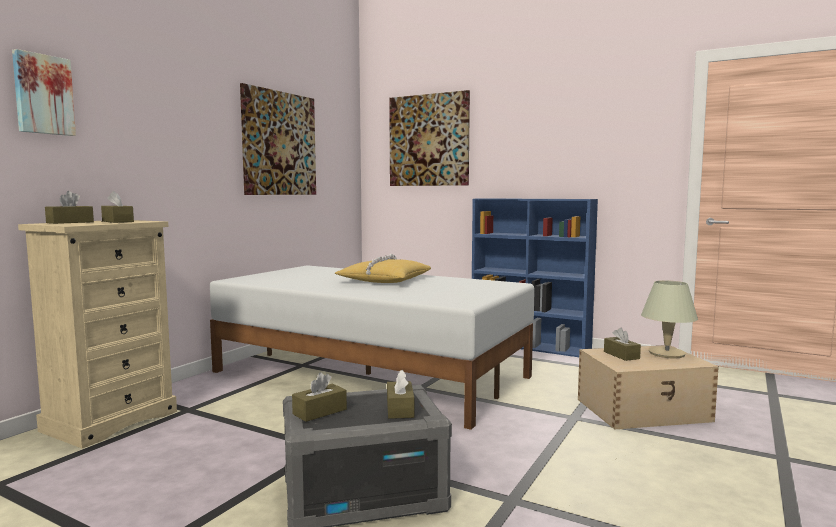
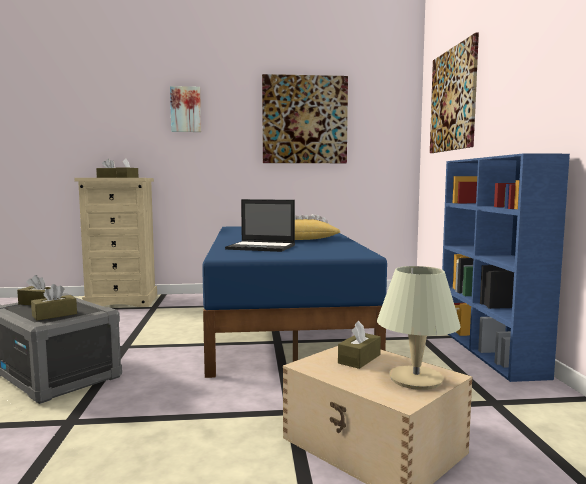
camera: 55 degrees right, 0 degrees up
(43, 94) = (111, 103): picture -> picture (185, 109)
(370, 373) = (284, 322): white bed -> blue bed
(424, 292) = (262, 247): none -> laptop

